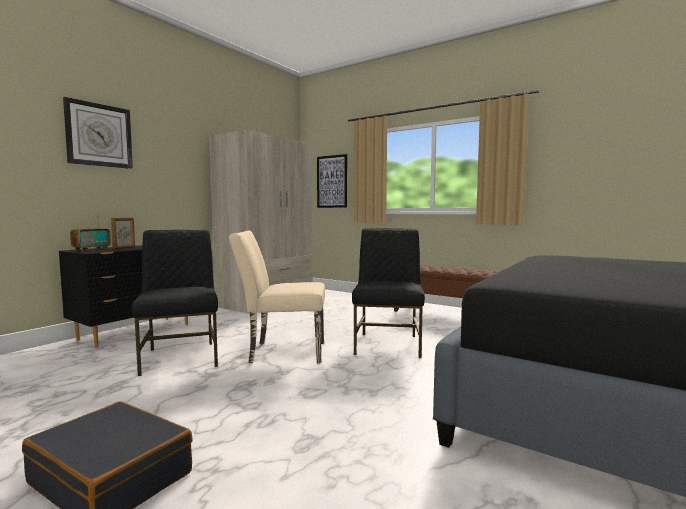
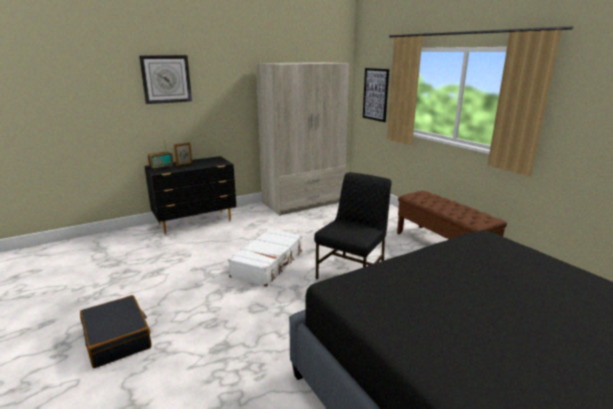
camera: 25 degrees right, 15 degrees up
(181, 357) = (205, 254): black chair -> none
(281, 352) = (268, 264): beige chair -> white suitcase

